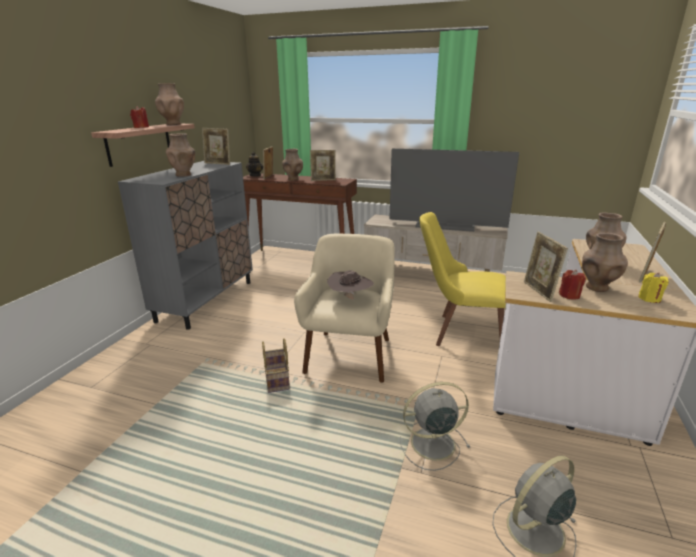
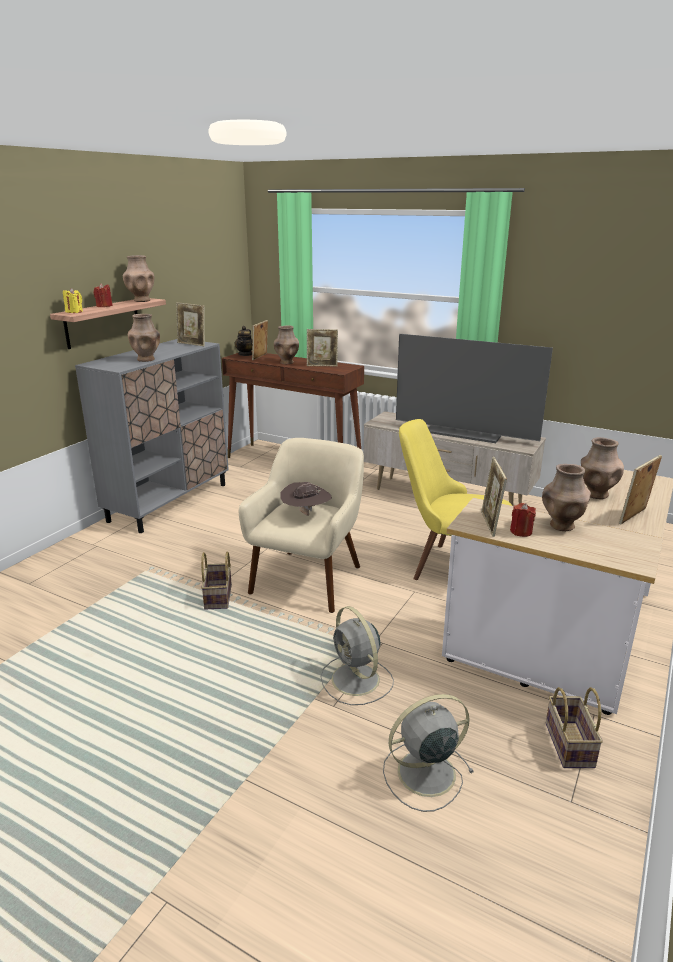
camera: 10 degrees right, 0 degrees up
(430, 444) = (356, 680): grey fan -> grey fan turned 120 degrees counterclockwise
(635, 478) = (567, 743): none -> basket
(649, 298) = (612, 543): yellow candle -> yellow candle (74, 312)

